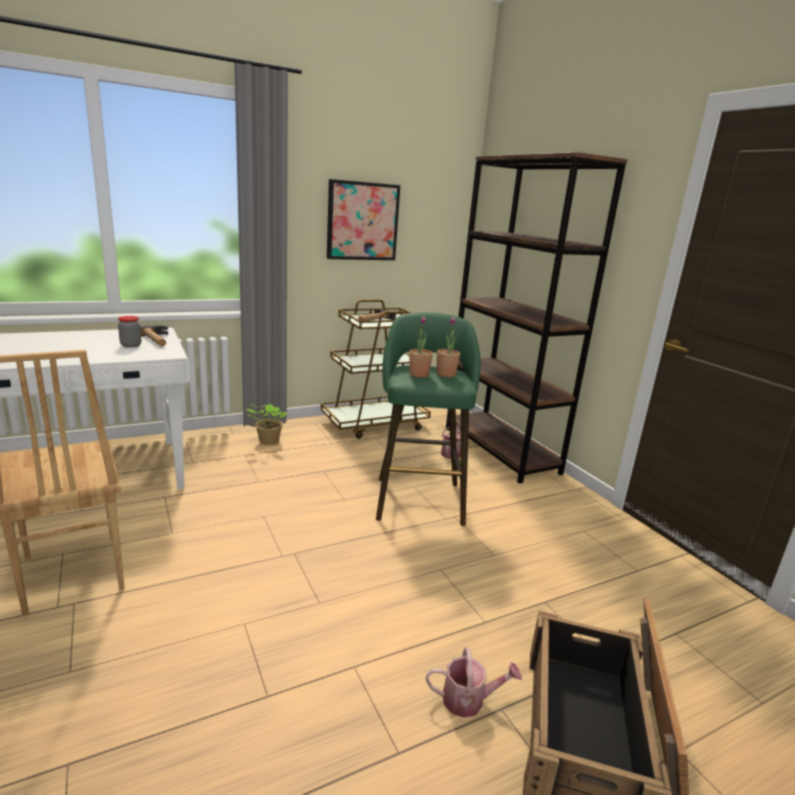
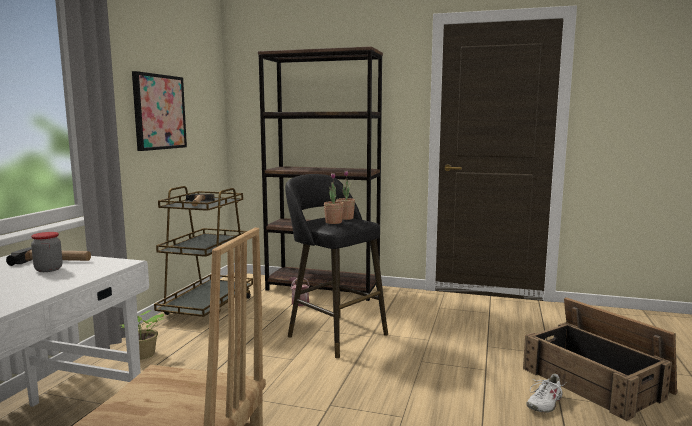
camera: 45 degrees left, 10 degrees down
(418, 497) = (333, 334): green stool -> black stool
(469, 700) = (544, 403): watering can -> white shoe

